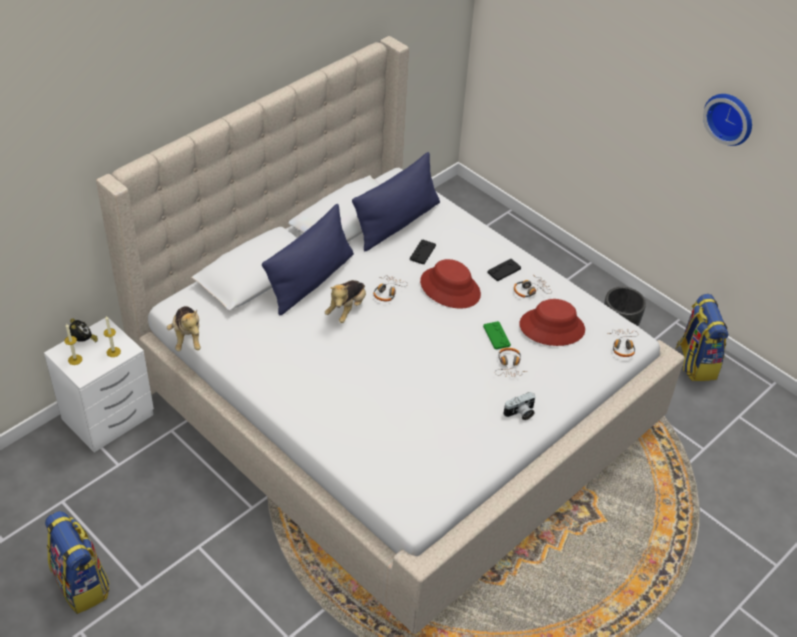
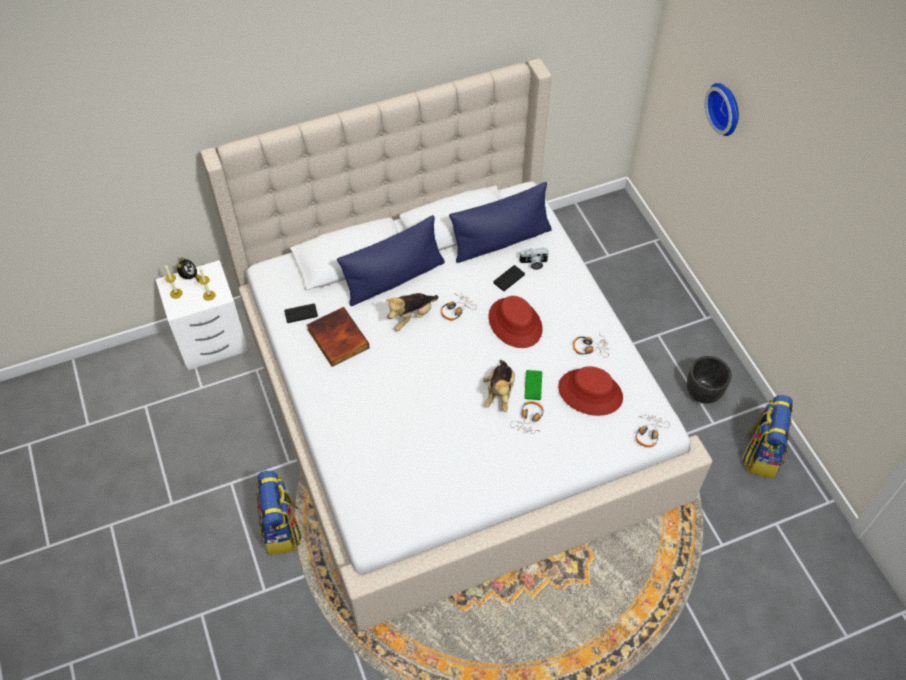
camera: 25 degrees right, 10 degrees up
(82, 584) = (129, 484): backpack -> backpack (281, 529)
(187, 337) = (263, 304): plush toy -> plush toy (499, 392)
(282, 348) = (336, 339): none -> book
(504, 270) = (575, 319): black game controller -> black game controller (301, 313)
(520, 413) = (514, 471): camera -> camera (533, 263)
(730, 117) = (838, 238): wall clock -> wall clock (726, 108)

